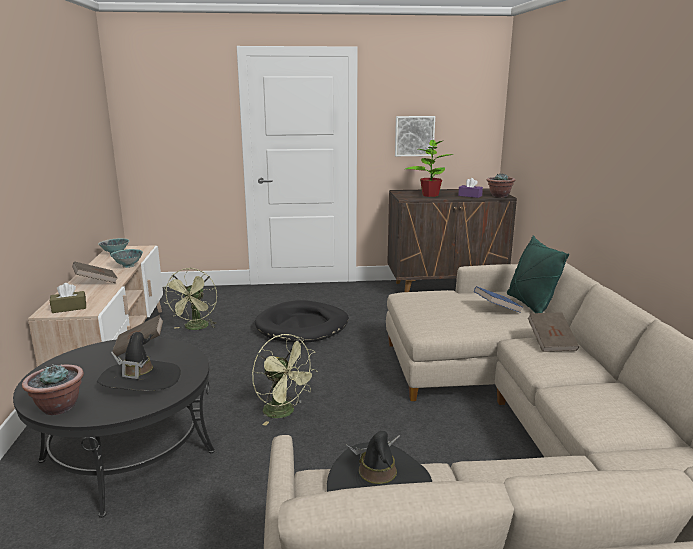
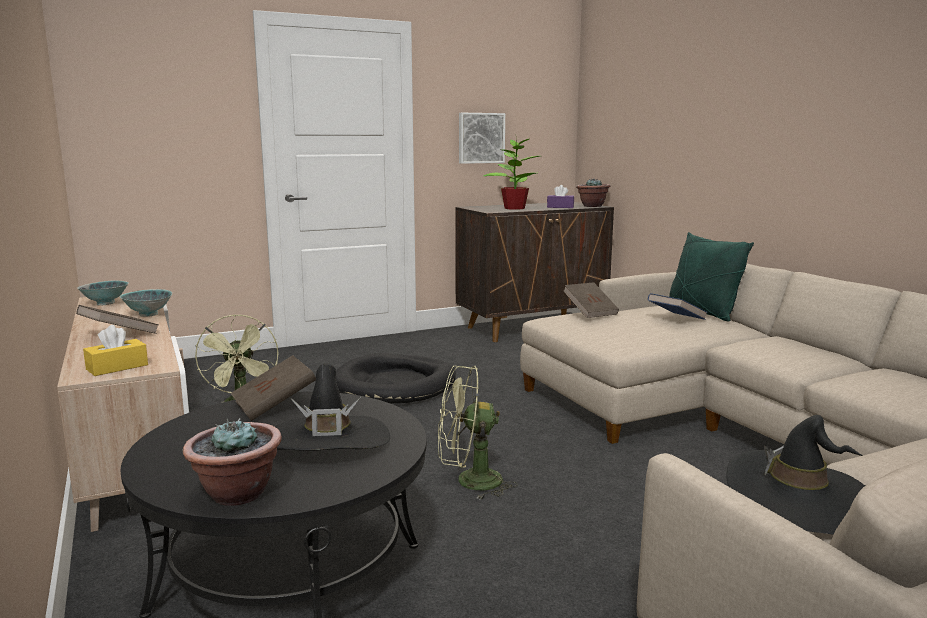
camera: 20 degrees left, 5 degrees down
(69, 308) = (117, 367): brown tissue box -> yellow tissue box
(284, 412) = (469, 482): green fan -> green fan turned 150 degrees clockwise
(551, 342) = (772, 342): brown book -> brown book (590, 312)

